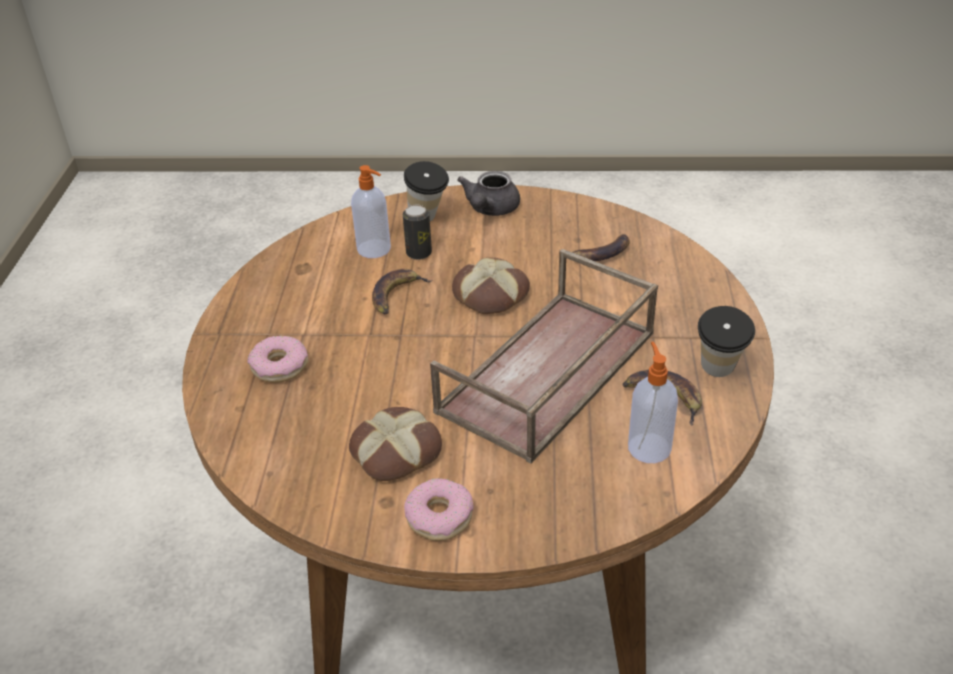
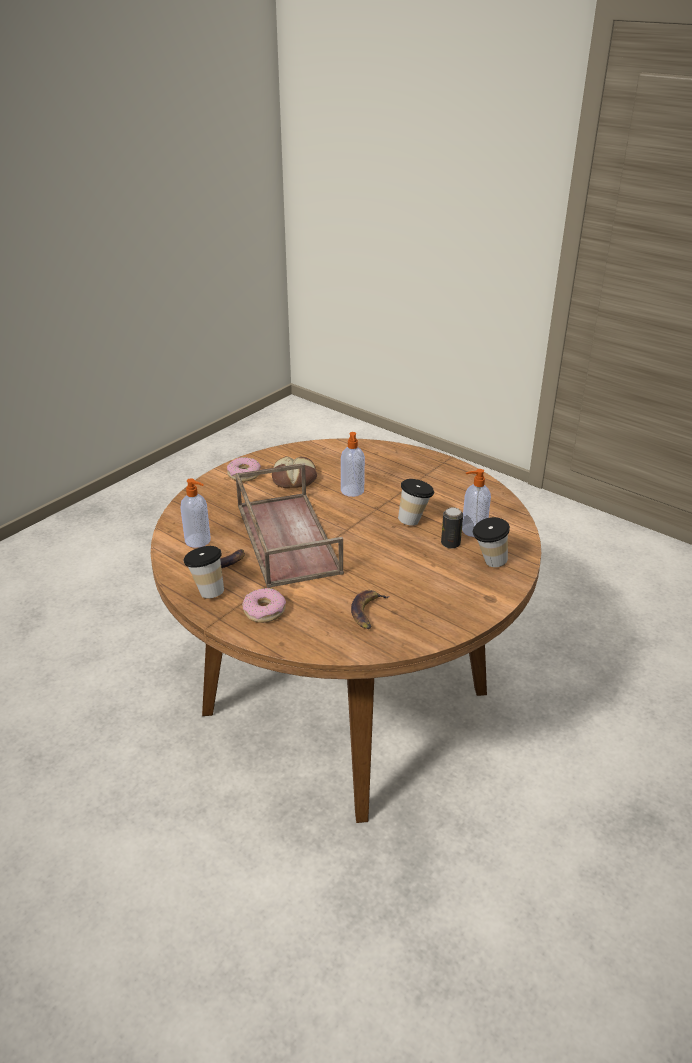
camera: 125 degrees right, 5 degrees down
(280, 366) = (394, 469): donut -> donut (264, 611)
(377, 375) = (352, 491): none -> soap dispenser
(396, 295) = (414, 520): banana -> cup
(490, 210) = (474, 593): grey teapot -> none
(491, 295) = (375, 550): bread -> none

